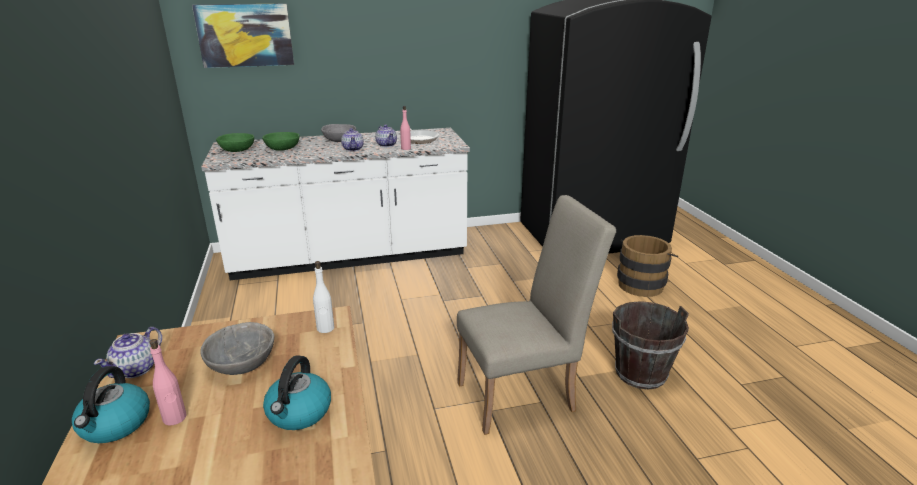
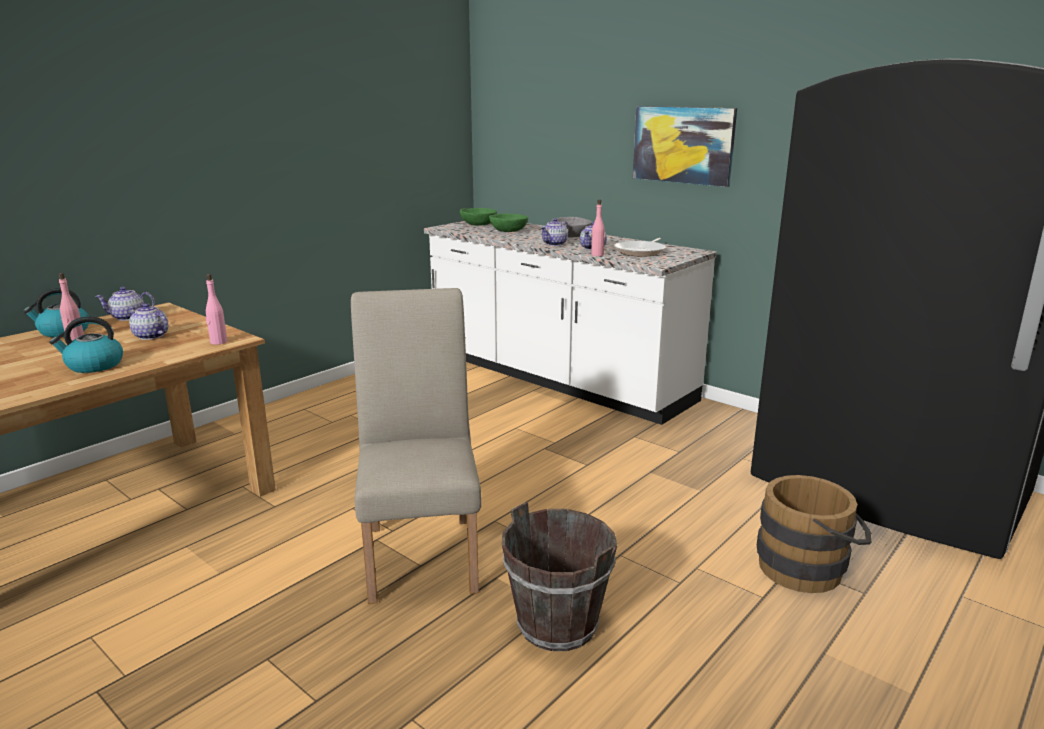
camera: 55 degrees right, 5 degrees down
(242, 363) = (151, 336): grey bowl -> teapot
(245, 35) = (525, 109): picture -> picture (683, 145)
(325, 328) = (218, 342): white bottle -> pink bottle
(524, 395) = (422, 551): beige chair -> beige chair turned 135 degrees counterclockwise

